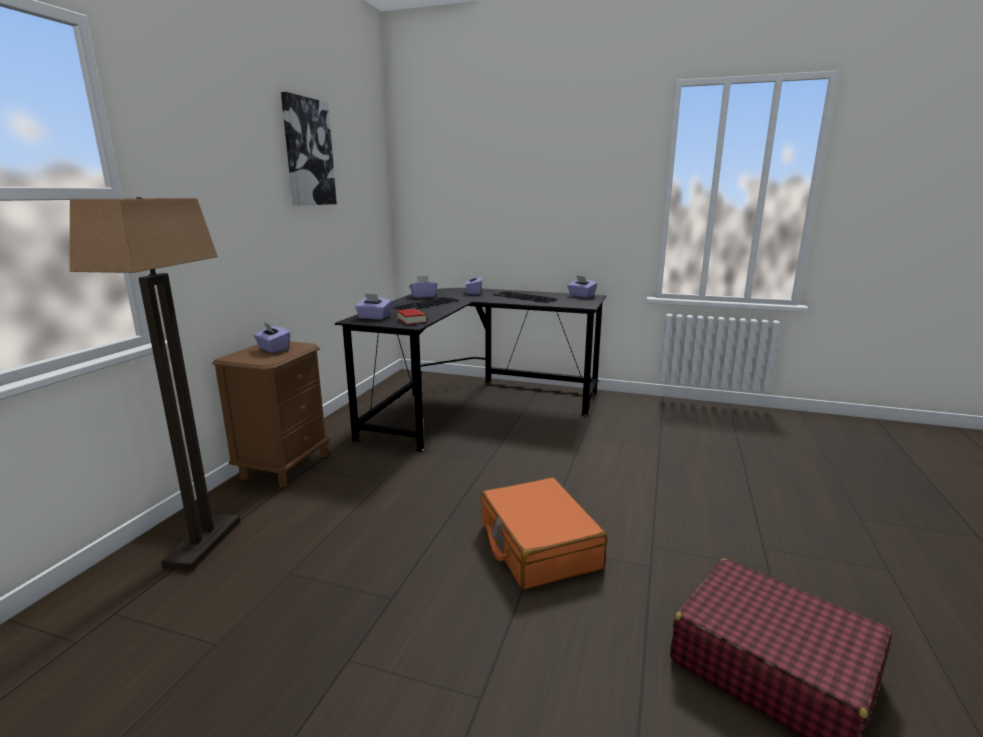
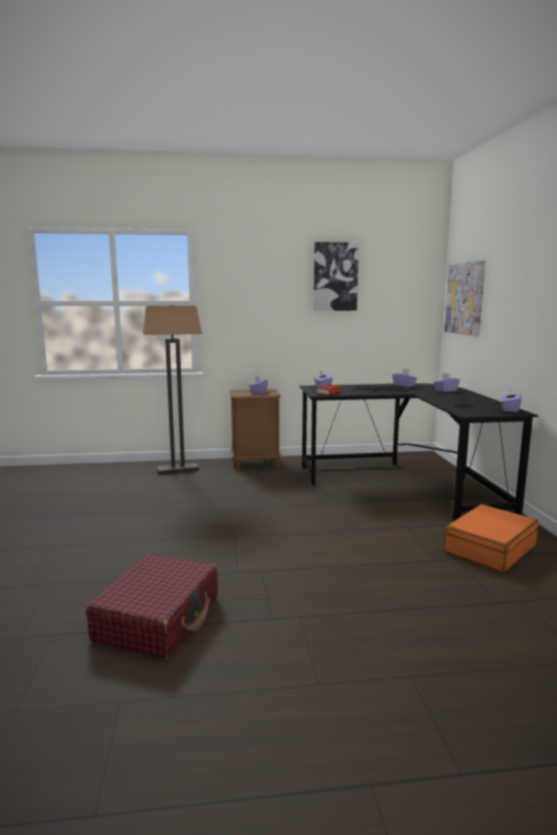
camera: 65 degrees right, 5 degrees down
(445, 187) = (465, 298): none -> picture
(538, 546) = (233, 536): orange suitcase -> orange suitcase (489, 549)

